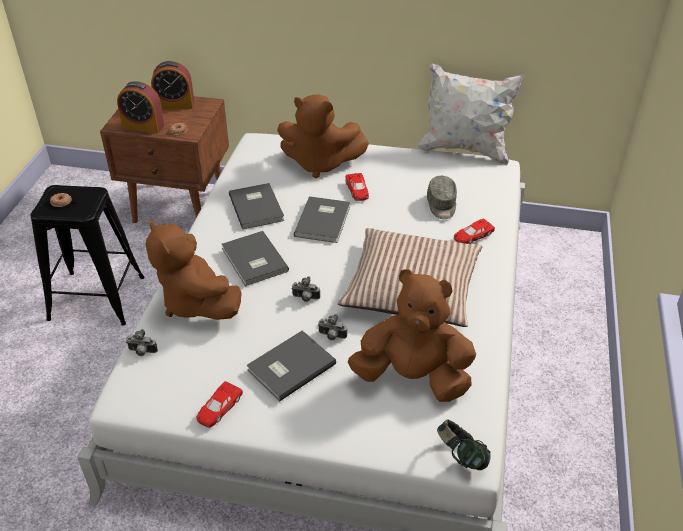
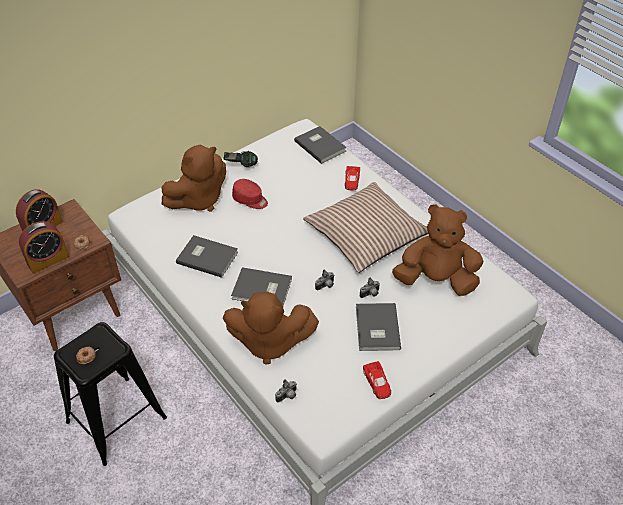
camera: 50 degrees left, 5 degrees up
(324, 221) = (262, 233): grey book -> grey book (320, 145)
(357, 190) = (250, 200): red toy car -> red cap
(413, 377) = (436, 280): brown plush toy -> brown plush toy turned 45 degrees clockwise
(441, 205) = (311, 174): grey cap -> none
(460, 456) = (508, 298): headphones -> headphones (241, 167)
(464, 149) = (270, 130): white pillow -> none

